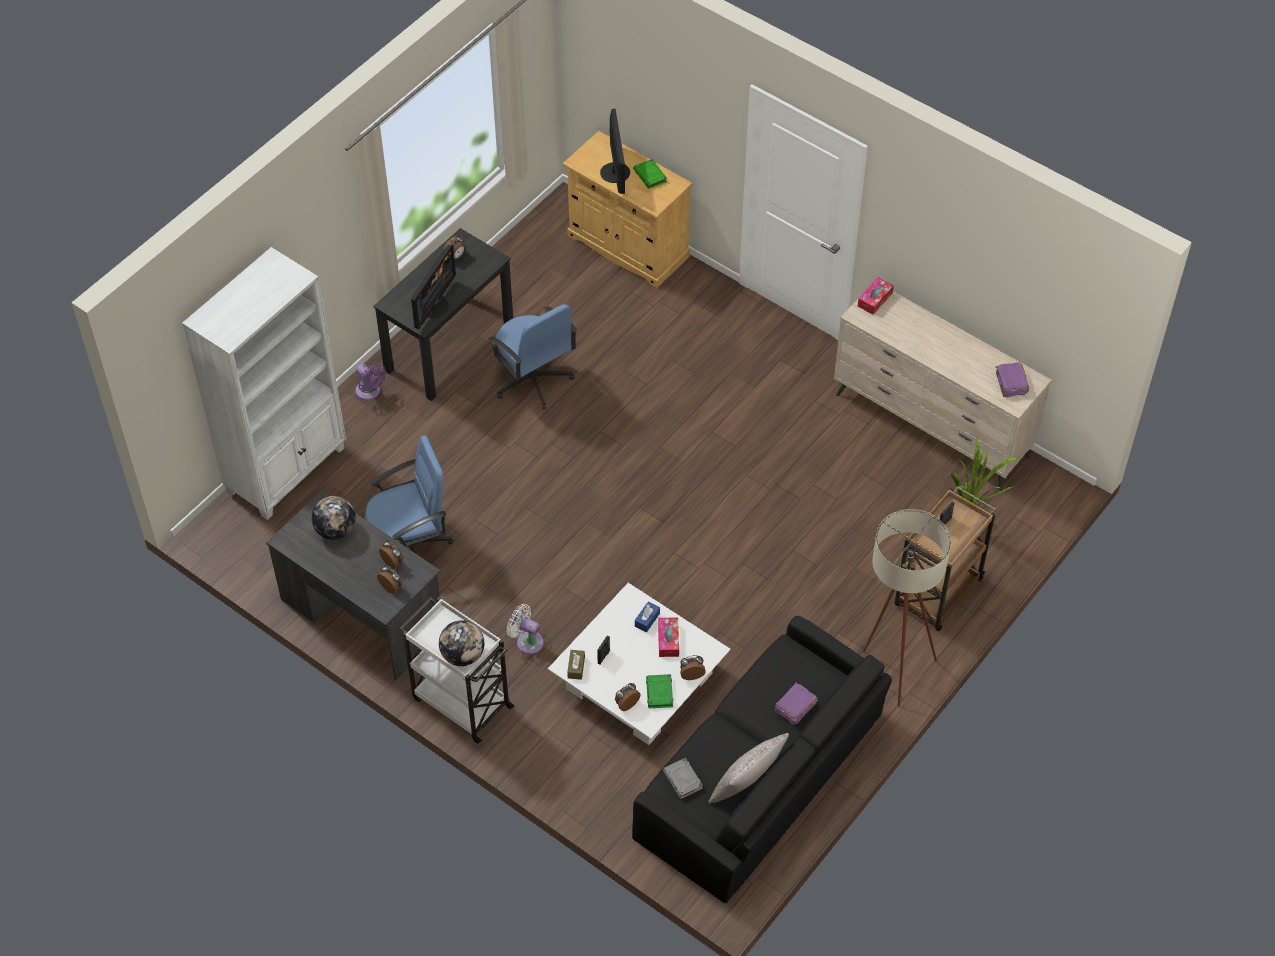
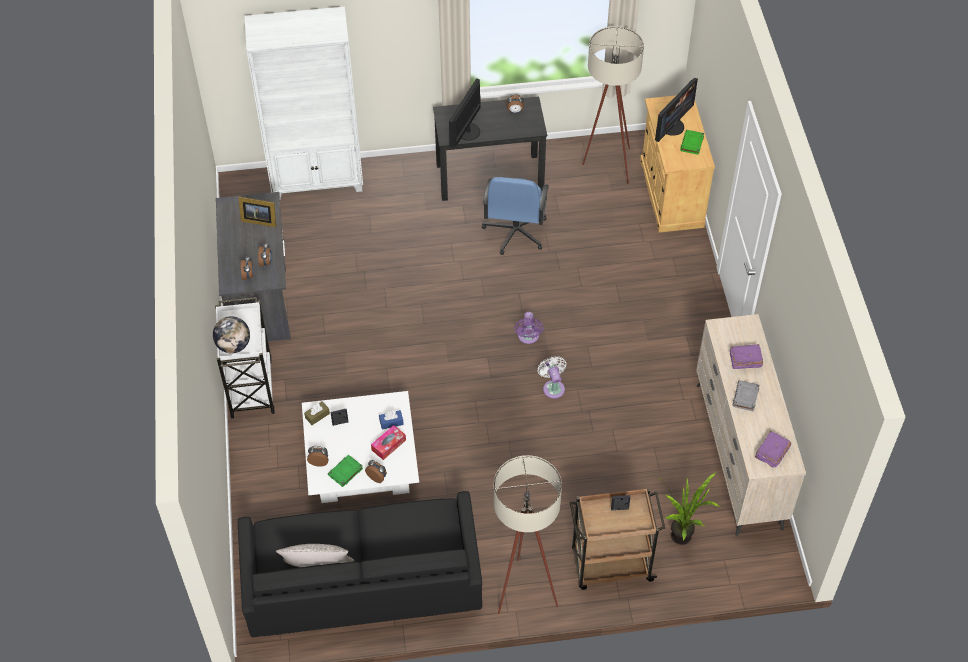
camera: 45 degrees right, 0 degrees up
(335, 530) = (258, 220): globe -> picture frame
(369, 392) = (413, 170): purple fan -> purple fan (528, 337)
(411, 545) = (331, 275): blue office chair -> none
(433, 306) = (467, 131): monitor -> monitor turned 135 degrees clockwise
(527, 641) = (328, 383): white fan -> white fan (553, 387)
(542, 260) = (606, 165): none -> beige floor lamp
(683, 780) = (285, 533): grey book -> grey book (745, 397)
(794, 708) = (403, 548): purple book -> purple book (744, 360)
(875, 299) = (743, 326): tissue box -> none

